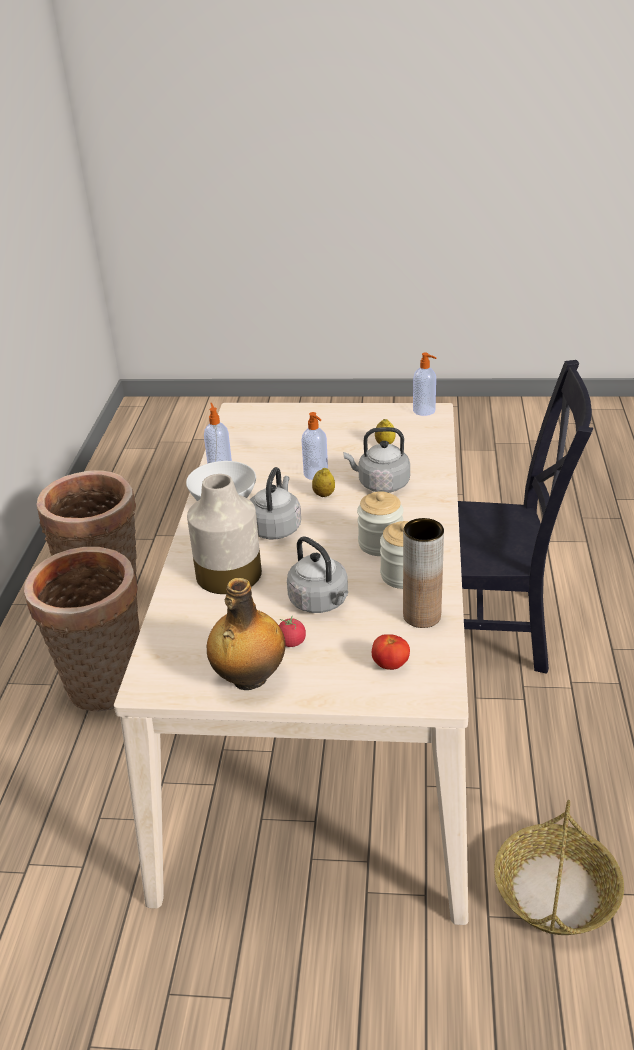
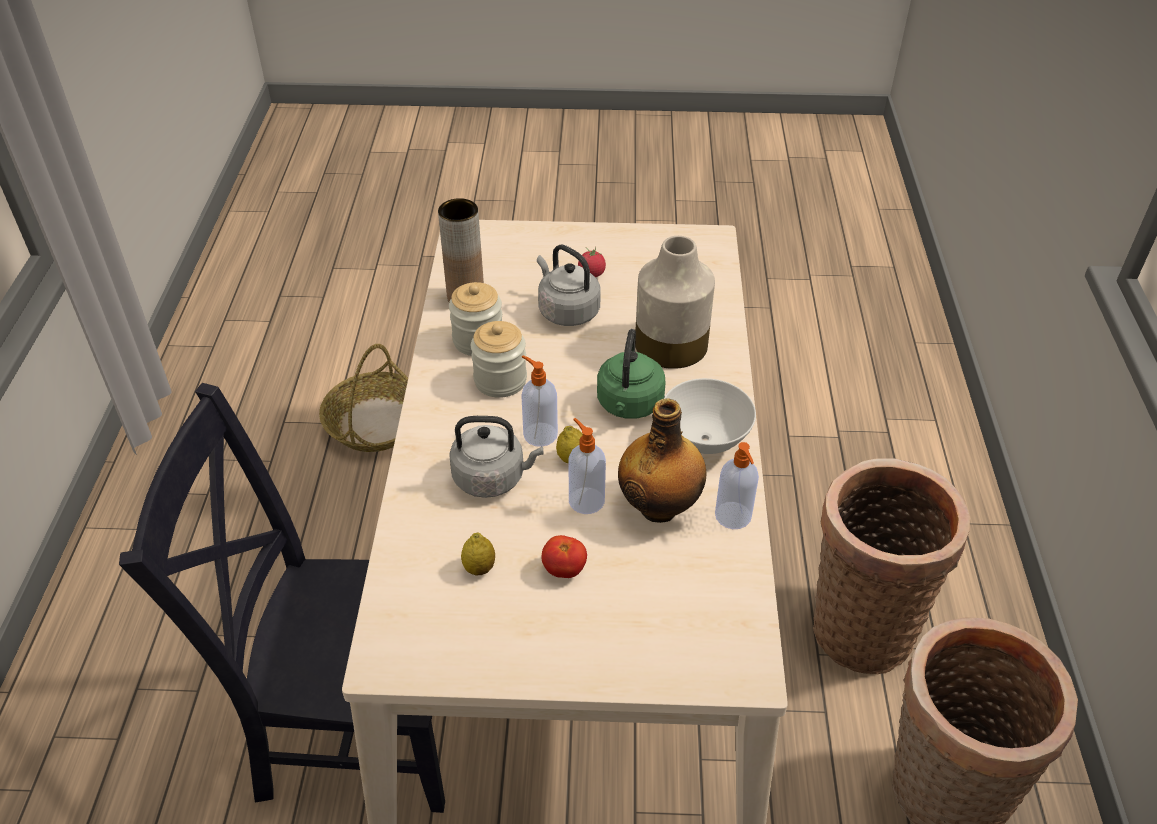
camera: 175 degrees right, 10 degrees up
(249, 679) = (625, 244): bottle -> bottle (660, 506)
(276, 527) = (629, 405): grey kettle -> green kettle
(390, 665) = (500, 255): tomato -> tomato (564, 569)
(424, 411) = (398, 663): soap dispenser -> soap dispenser (539, 434)

